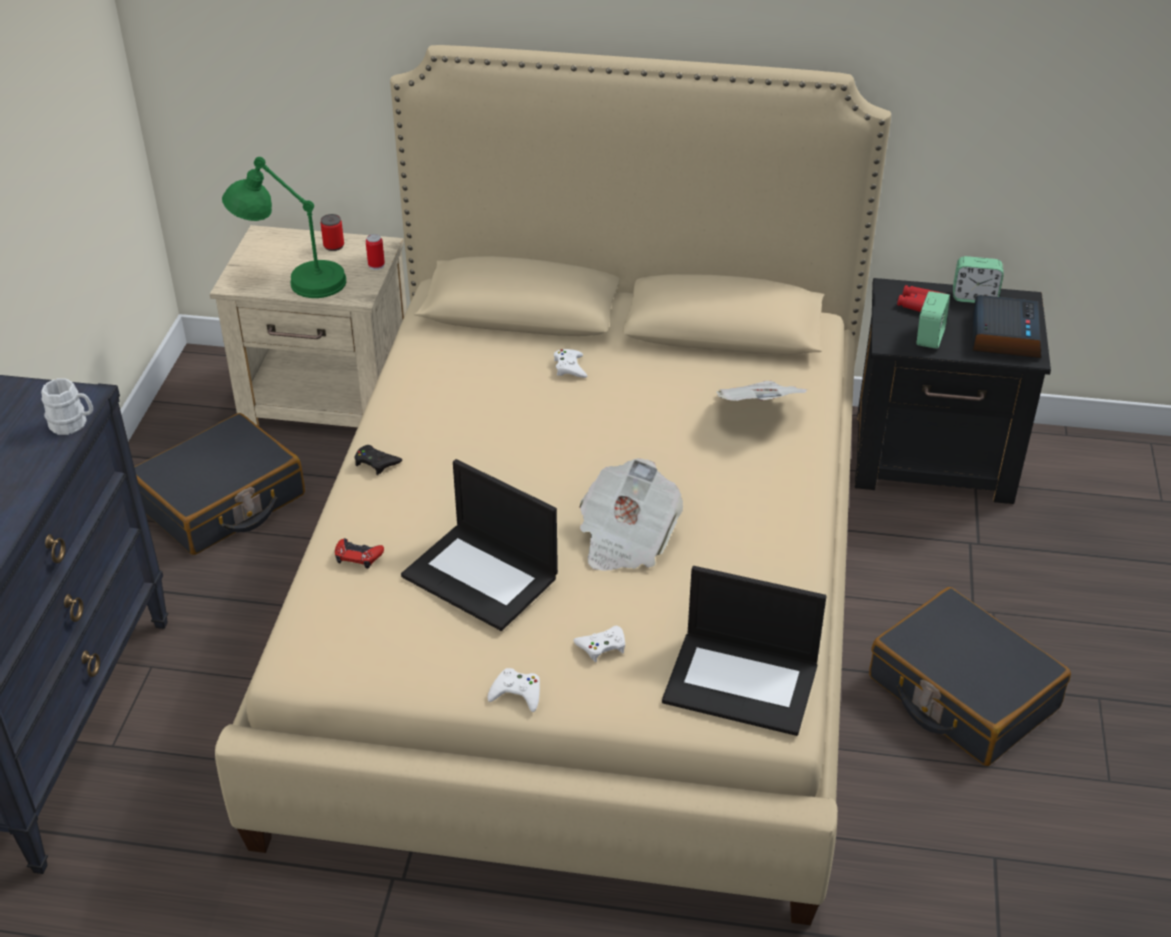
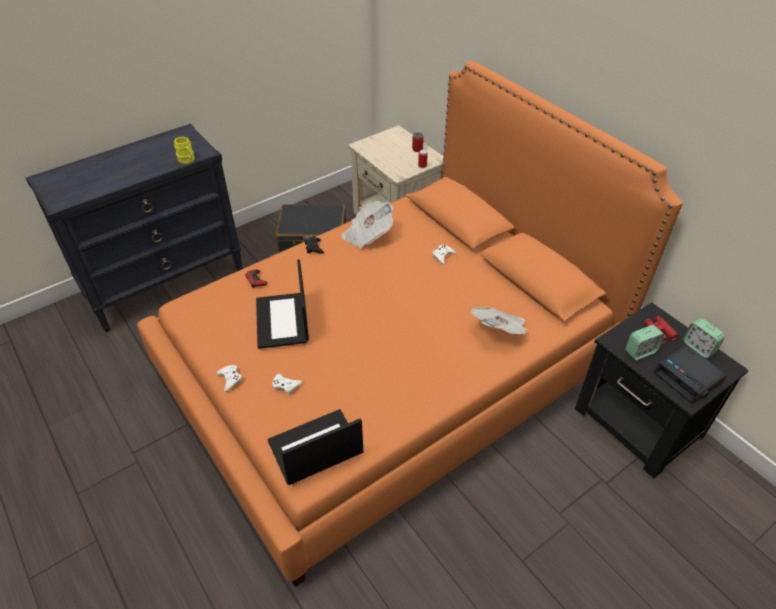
camera: 45 degrees right, 5 degrees up
(73, 424) = (187, 160): white mug -> yellow mug
(292, 281) = (382, 155): green table lamp -> none
(584, 601) = (387, 370): beige bed -> orange bed
(626, 539) = (360, 347): newspaper -> newspaper (367, 235)
(743, 682) = (315, 448): laptop -> laptop turned 90 degrees clockwise
(962, 693) = (499, 548): black suitcase -> none
(1004, 335) = (688, 378): alarm clock -> alarm clock turned 90 degrees clockwise

